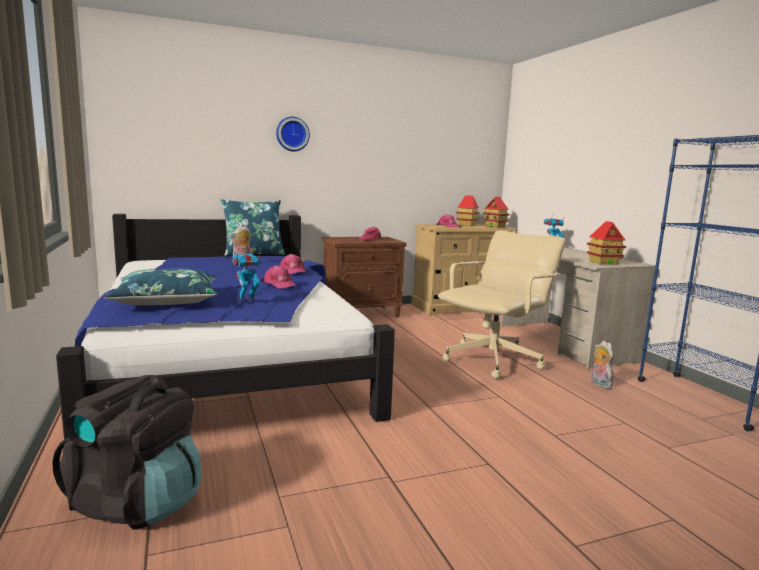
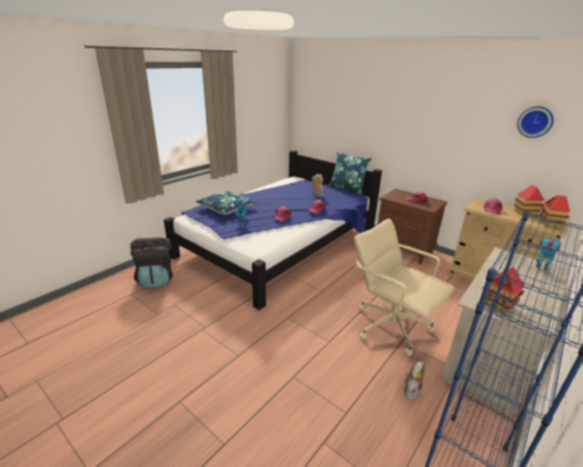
camera: 60 degrees right, 15 degrees up
(292, 134) = (388, 112): wall clock -> wall clock (535, 121)
(494, 360) = (391, 325): beige office chair -> beige office chair turned 150 degrees counterclockwise

